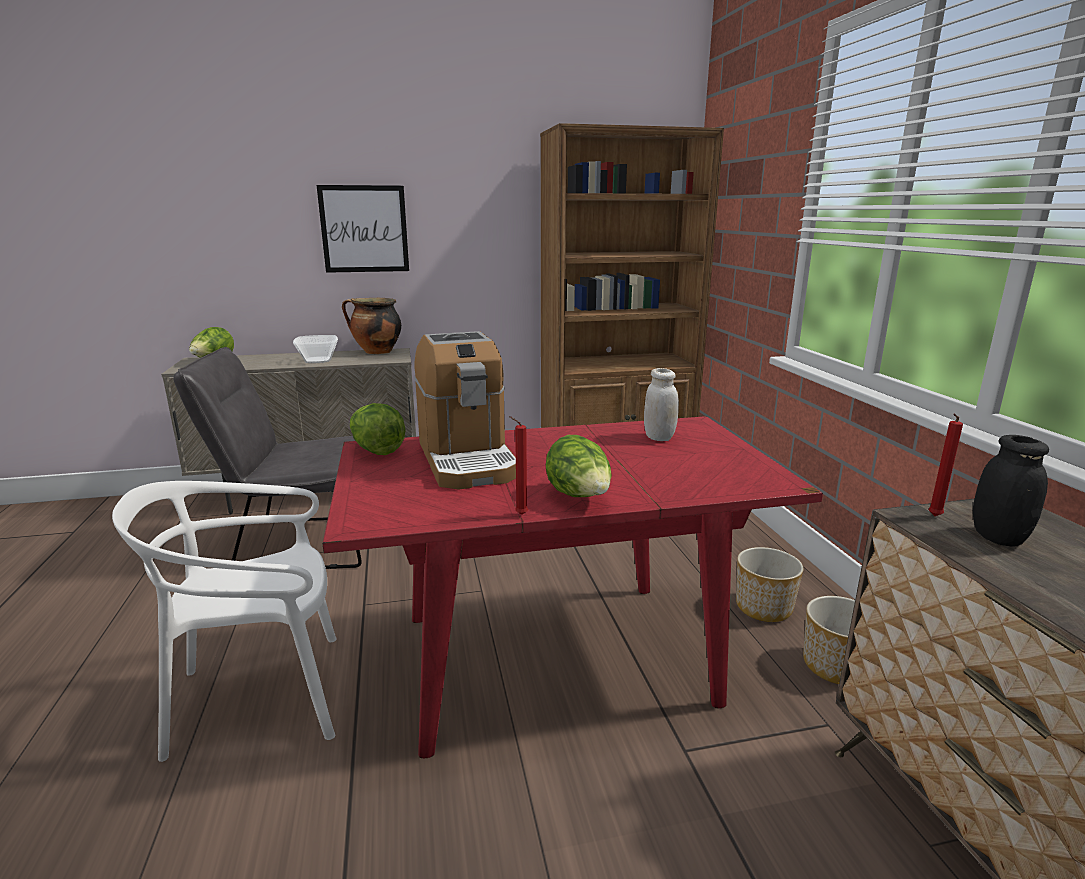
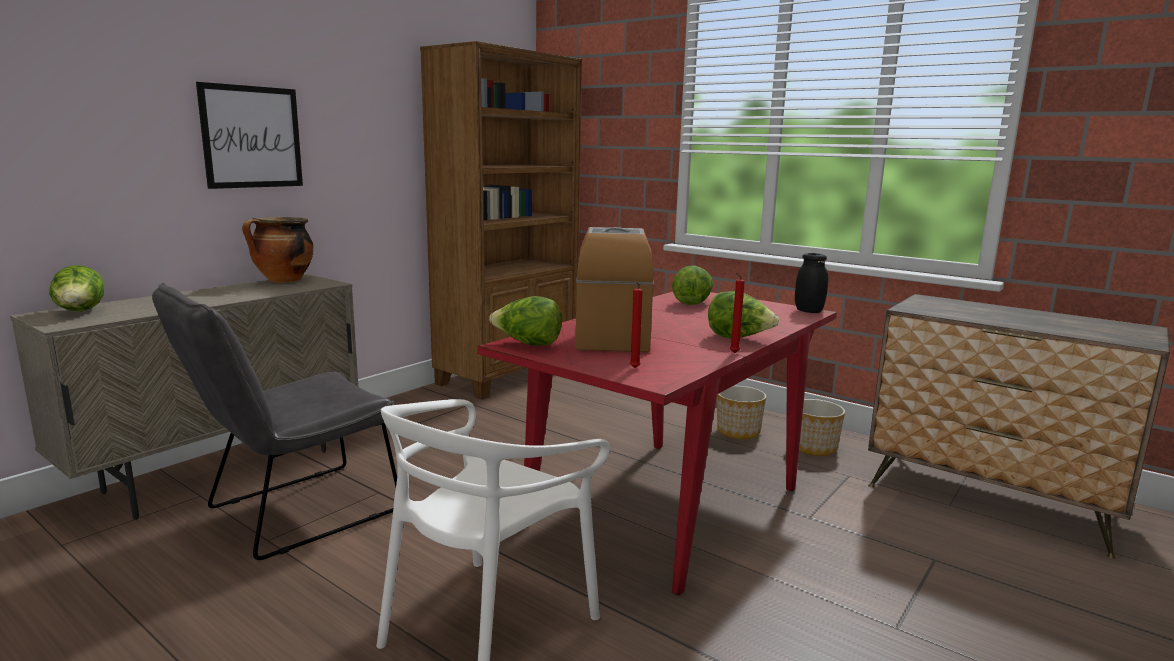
camera: 40 degrees left, 5 degrees down
(318, 360) = (237, 295): bowl -> none
(467, 459) = (612, 336): coffee machine -> coffee machine turned 120 degrees counterclockwise
(659, 437) = (692, 302): white jar -> lettuce
(933, 516) = (913, 307): red candle -> red candle (634, 368)
(998, 537) = (949, 309): black jar -> black jar (808, 311)

